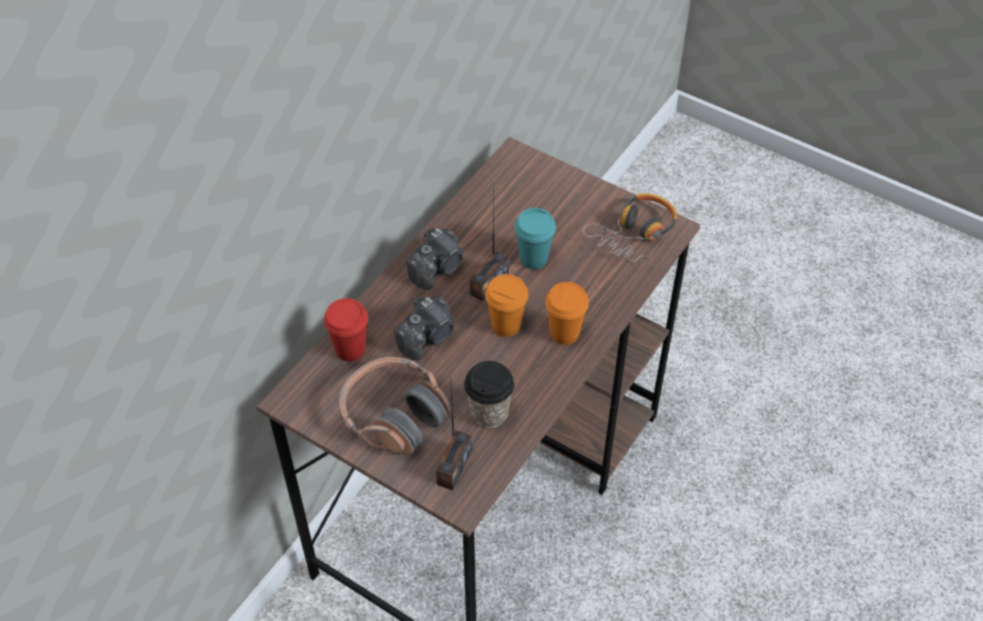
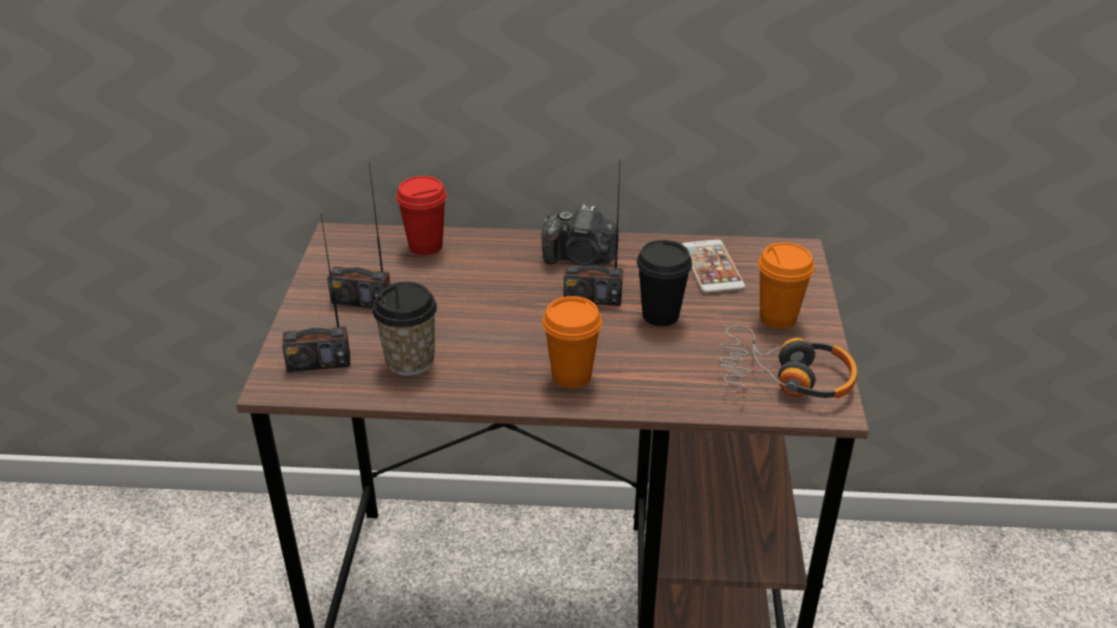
camera: 60 degrees right, 15 degrees down
(394, 415) = (361, 300): headphones -> radio
(427, 337) = (482, 285): camera -> none
(500, 206) = (712, 267): none -> phone
(506, 325) = (544, 329): orange cup -> orange cup (778, 318)
(533, 259) = (660, 315): turquoise cup -> black cup

